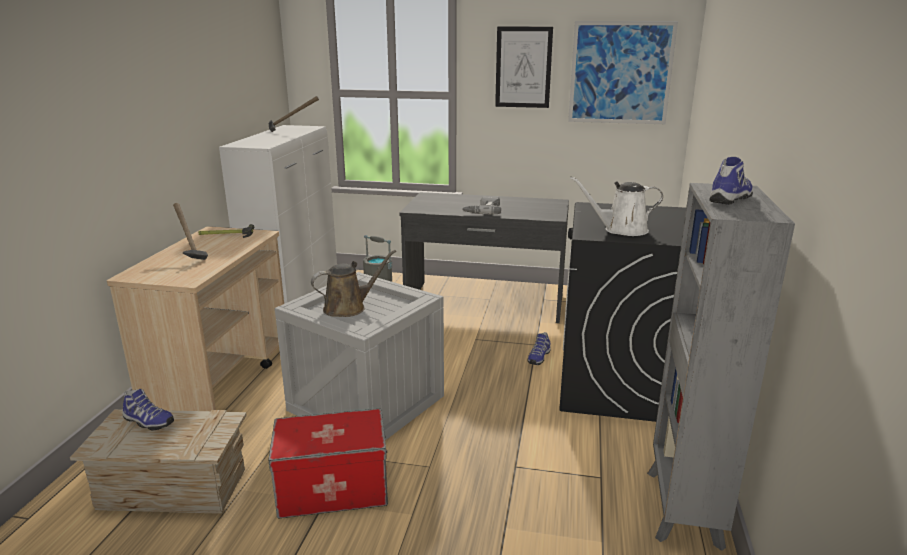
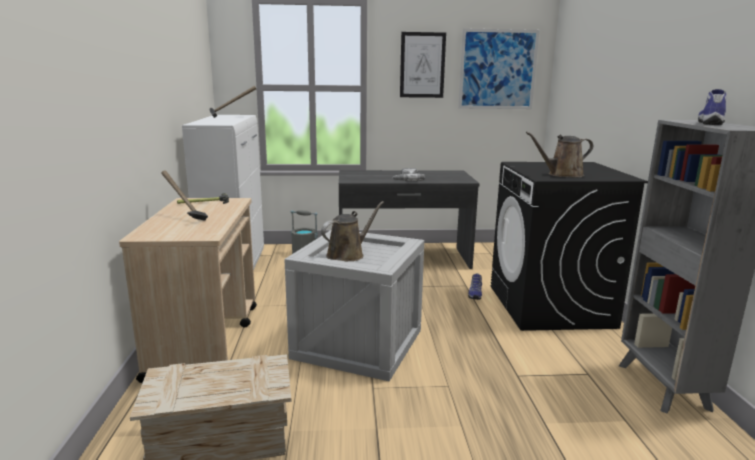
camera: 15 degrees left, 5 degrees down
(147, 422) = (193, 374): shoe -> none
(333, 489) = (377, 416): storage box -> none
(621, 230) = (562, 175): white watering can -> brown watering can

